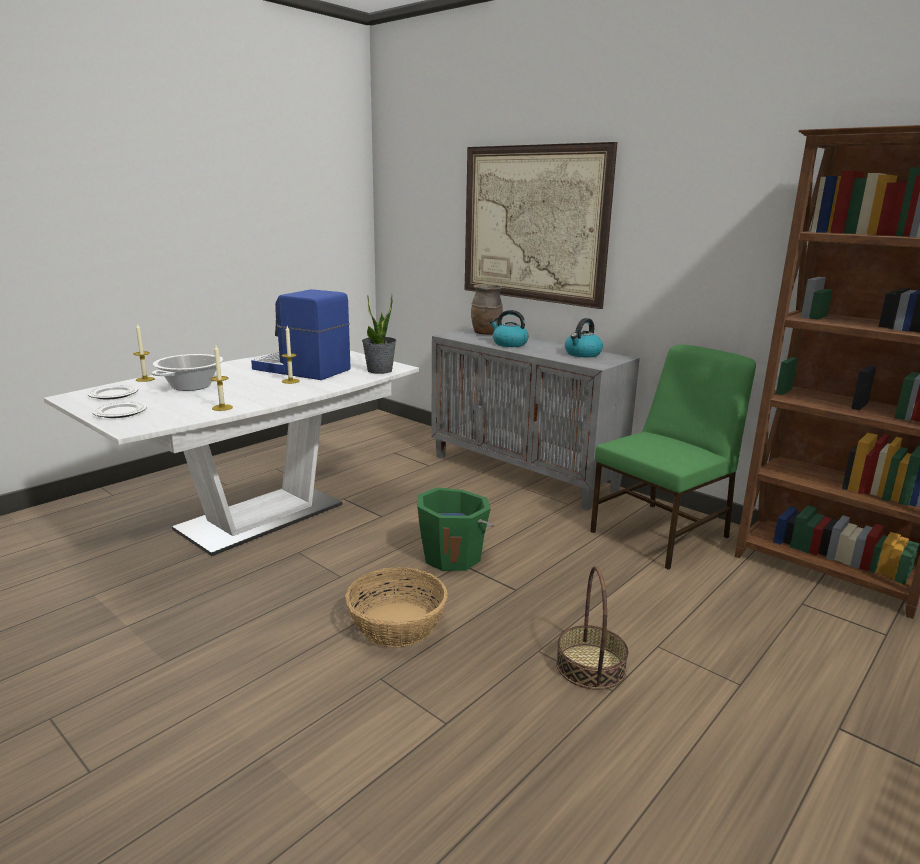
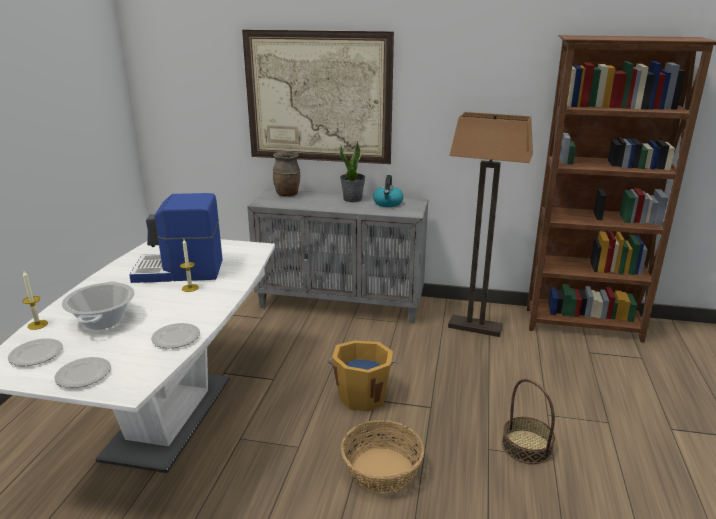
camera: 30 degrees left, 5 degrees up
(222, 407) = (176, 338): candle -> plate
(380, 370) = (249, 255): potted plant -> potted plant (353, 199)
(453, 556) = (362, 395): green bucket -> orange bucket
(509, 344) = (321, 203): kettle -> none
(662, 534) = (475, 327): green chair -> floor lamp

